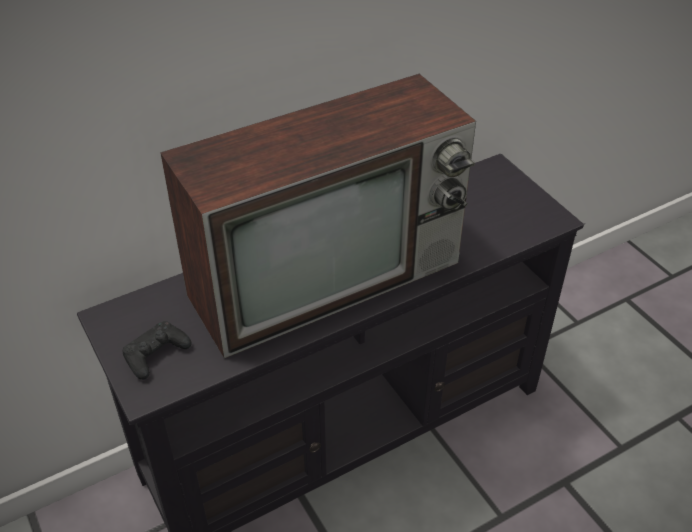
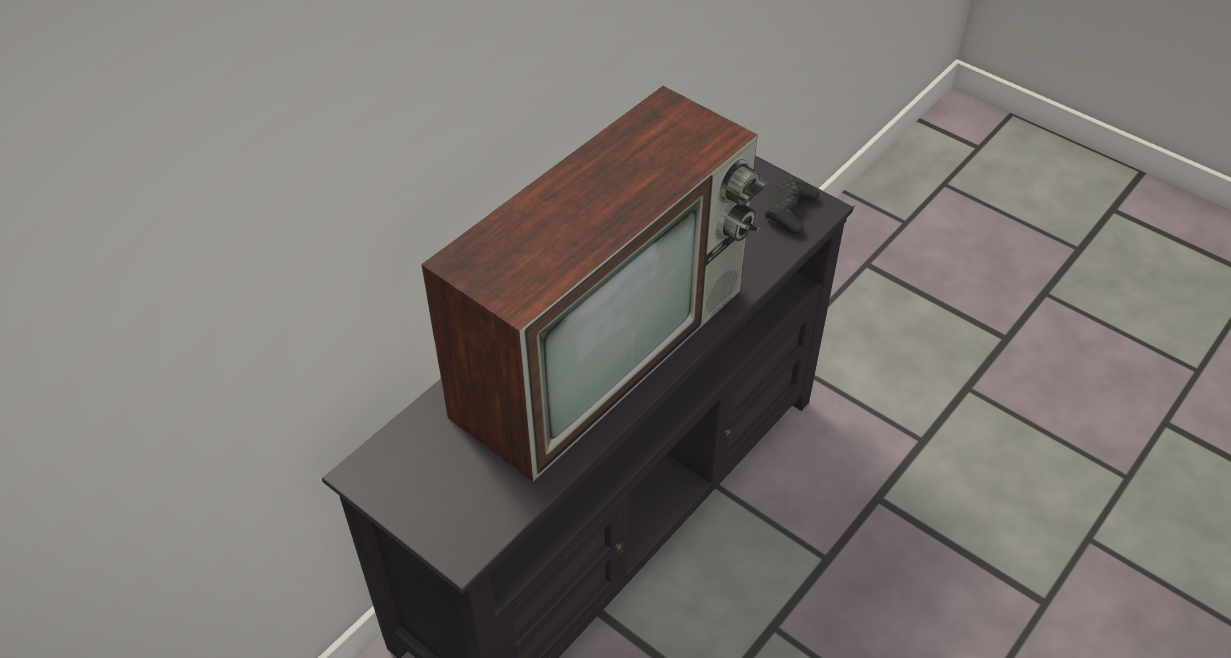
camera: 20 degrees left, 5 degrees up
(156, 354) = (450, 501): black game controller -> black game controller (790, 211)

